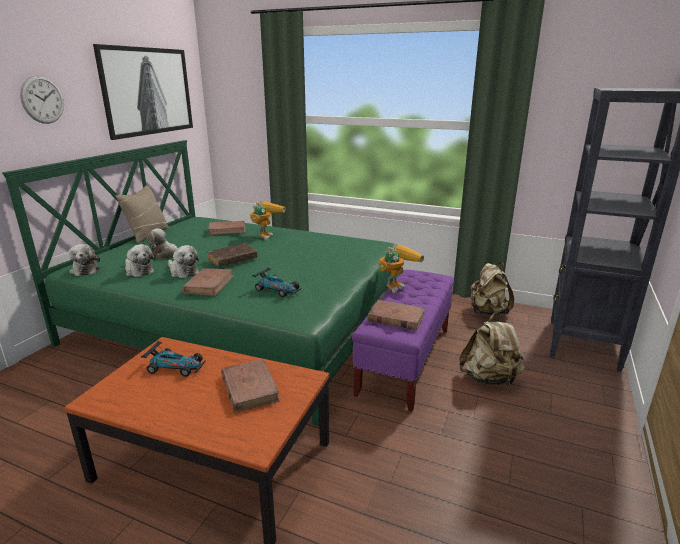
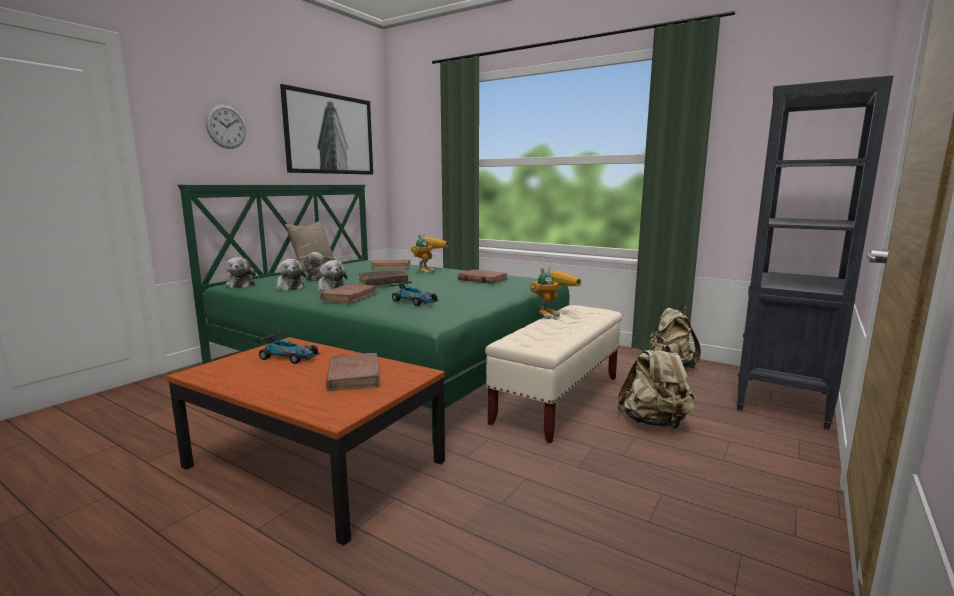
camera: 10 degrees right, 10 degrees down
(396, 318) = (538, 335): brown book -> brown book (482, 279)
(405, 360) = (558, 399): purple bench -> beige bench

